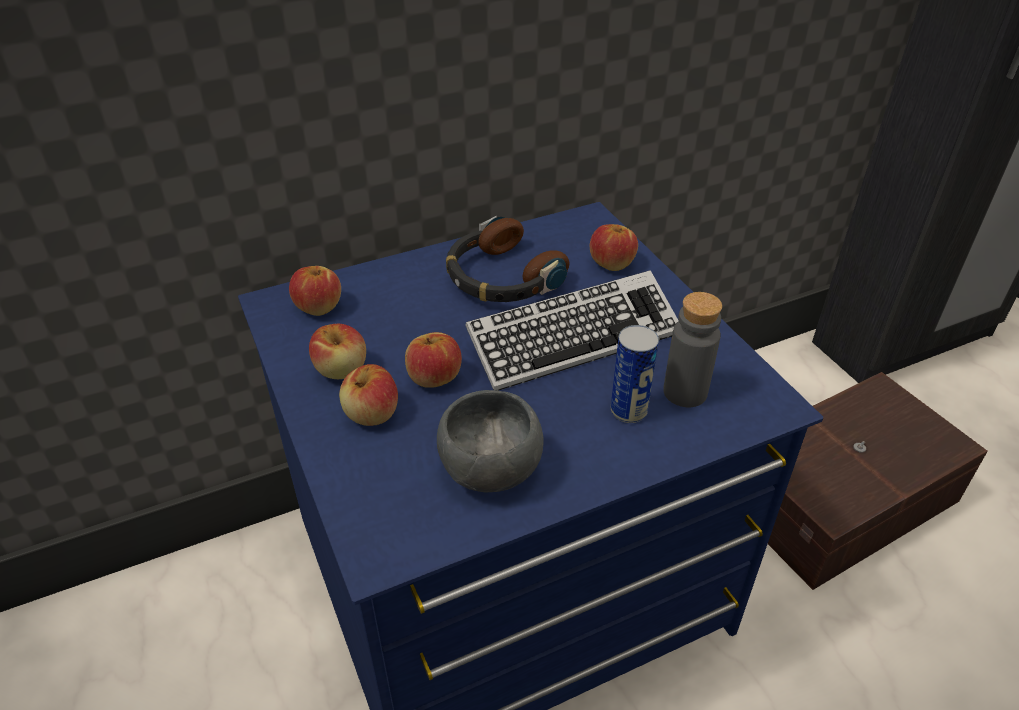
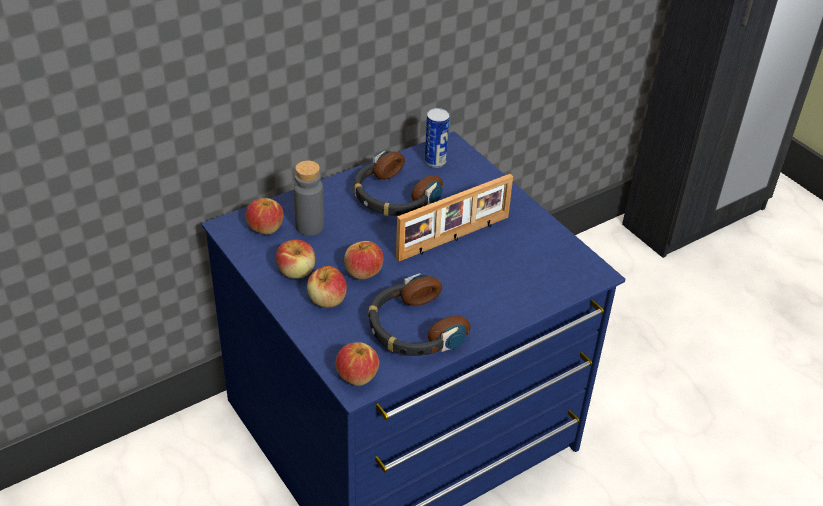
camera: 10 degrees left, 0 degrees up
(487, 468) = (414, 328): grey bowl -> headphones
(574, 339) = (454, 238): keyboard -> picture frame
(611, 263) = (471, 180): apple -> apple (357, 375)
(628, 411) = (499, 284): can -> can (435, 161)
(685, 392) = (534, 269): grey bottle -> grey bottle (309, 226)
(843, 500) = (652, 347): brown storage box -> none

